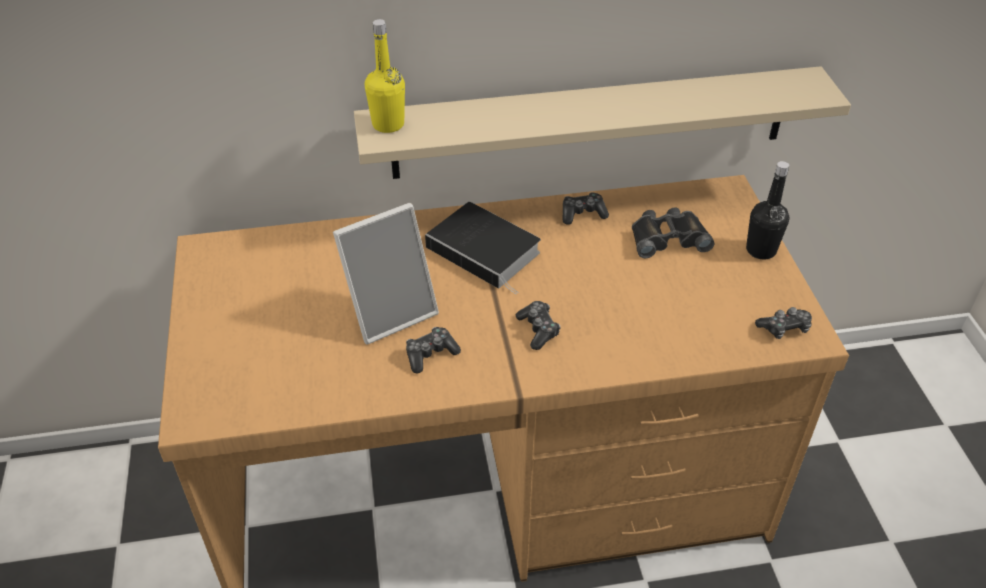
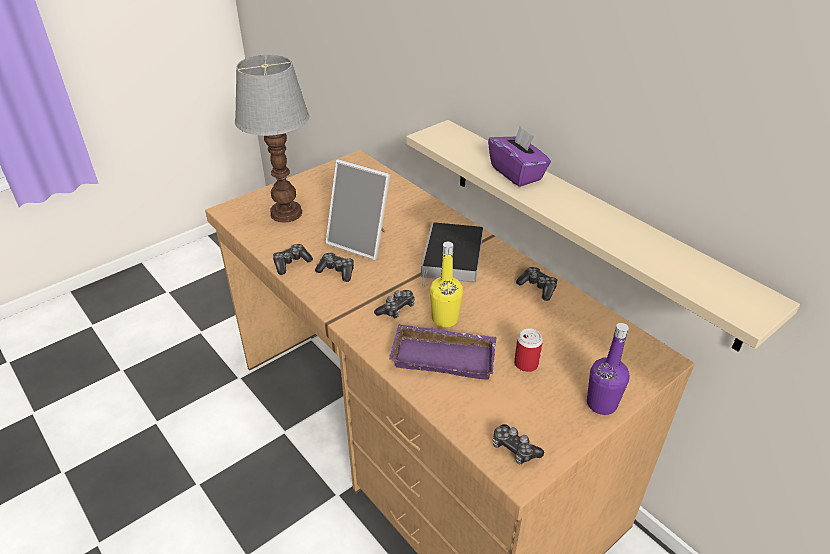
camera: 60 degrees right, 5 degrees down
(260, 361) = (285, 214): none -> table lamp
(378, 391) = (291, 263): none -> game controller
(388, 124) = (446, 134): yellow bottle -> yellow bottle (445, 319)
(518, 112) = (517, 173): none -> purple tissue box
(637, 322) = (445, 355): none -> purple tray
(667, 238) = (558, 341): black binoculars -> none
(684, 272) = (526, 364): none -> can
(761, 250) = (601, 404): black bottle -> purple bottle

